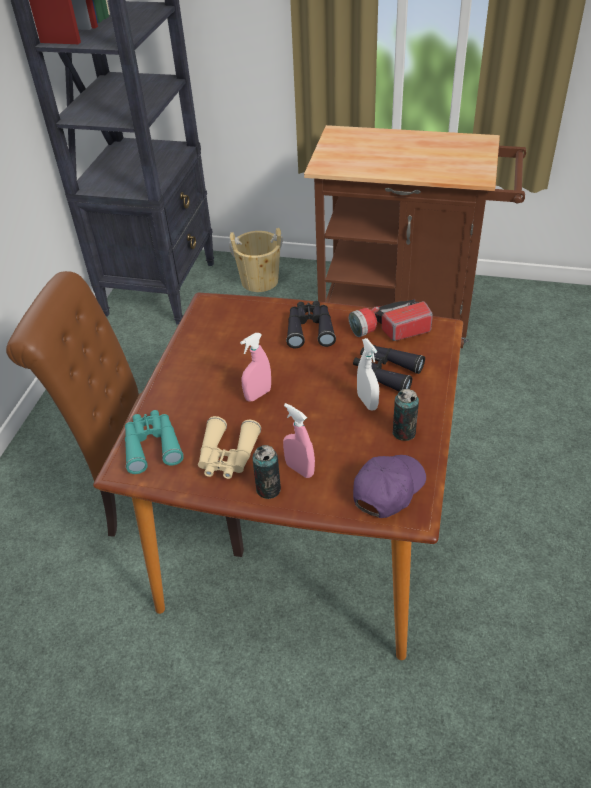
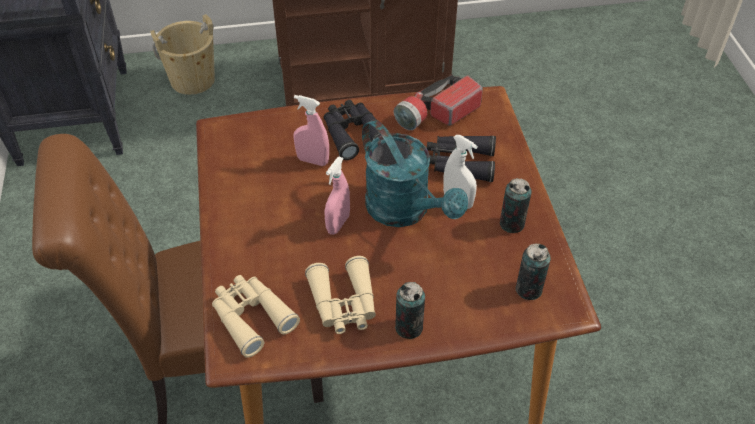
camera: 25 degrees left, 5 degrees up
(152, 445) = (251, 317): turquoise binoculars -> beige binoculars
(299, 469) = (429, 295): pink spray bottle -> pink spray bottle (312, 160)
(318, 399) = (405, 211): none -> turquoise watering can
(388, 489) = (528, 289): purple cap -> can

